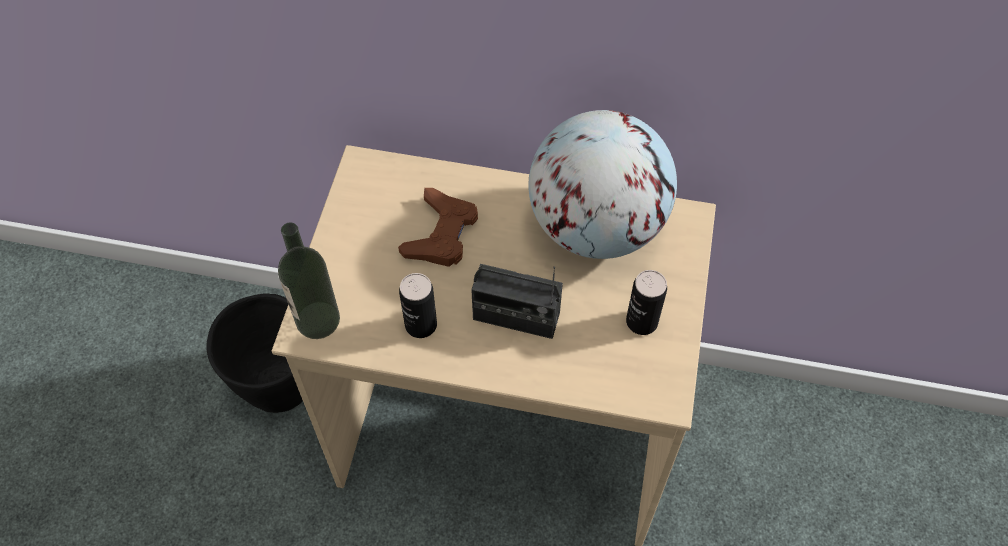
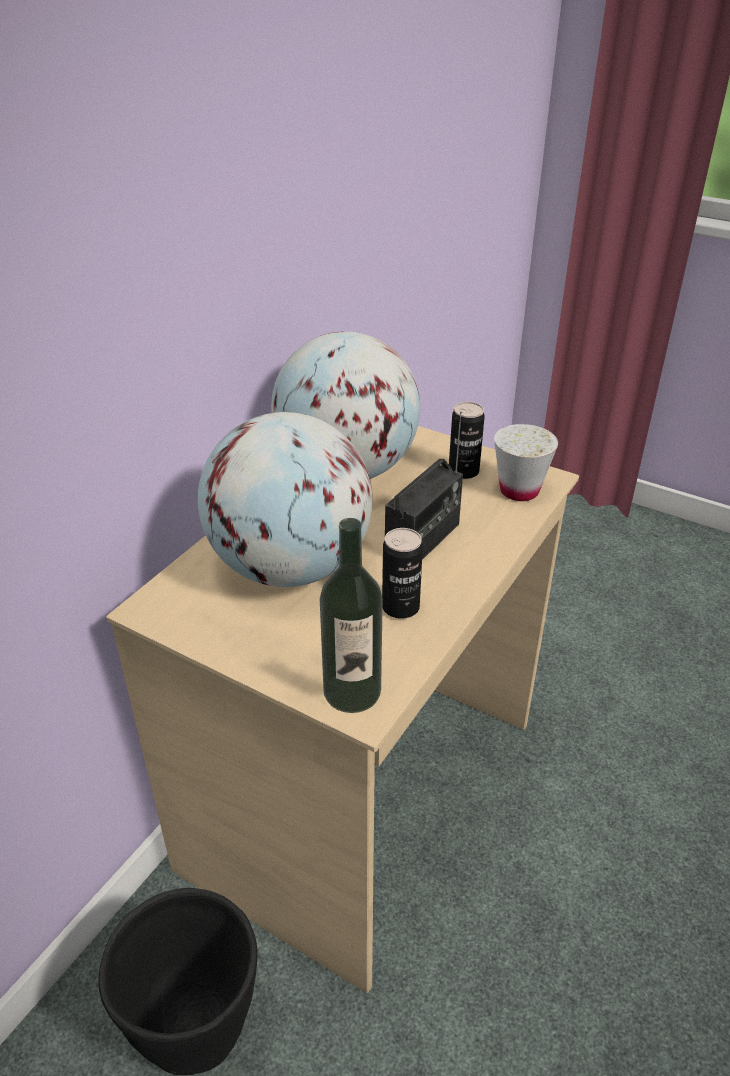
camera: 70 degrees left, 20 degrees down
(441, 234) = (290, 567): brown game controller -> globe
(631, 377) = (519, 490): none -> white cup

